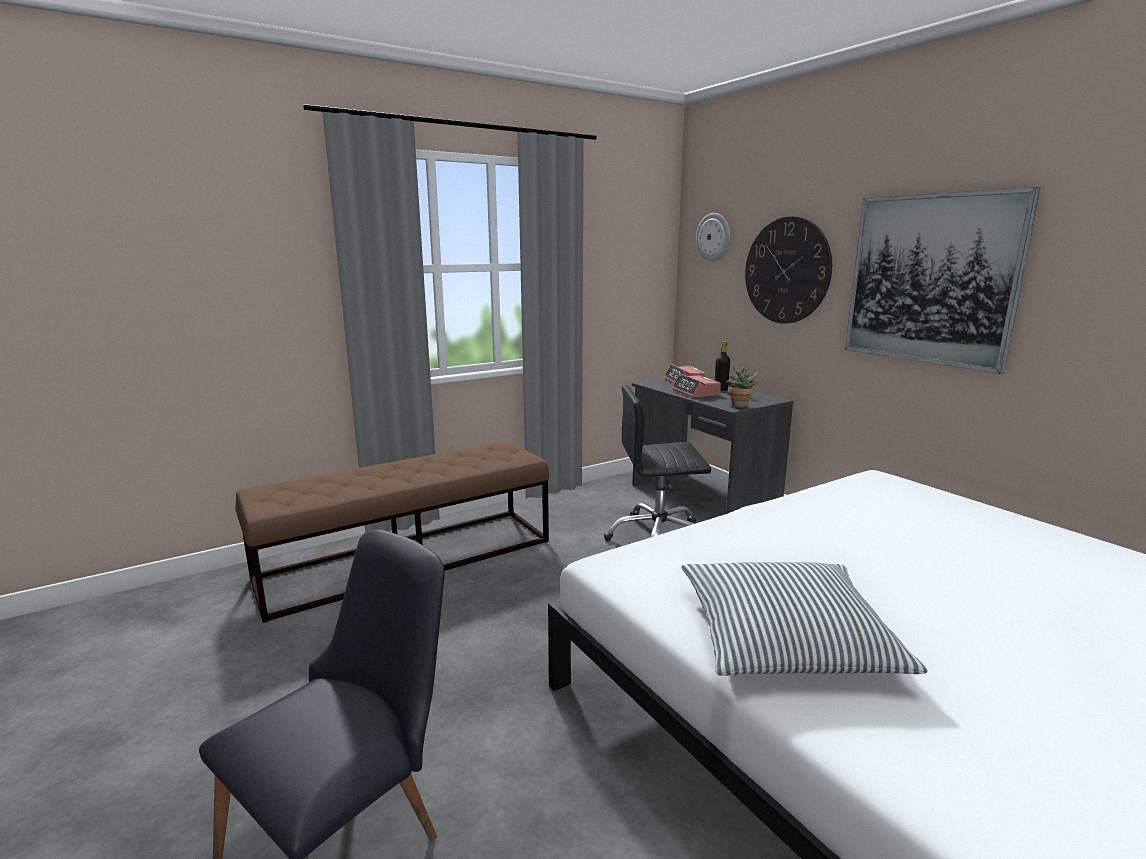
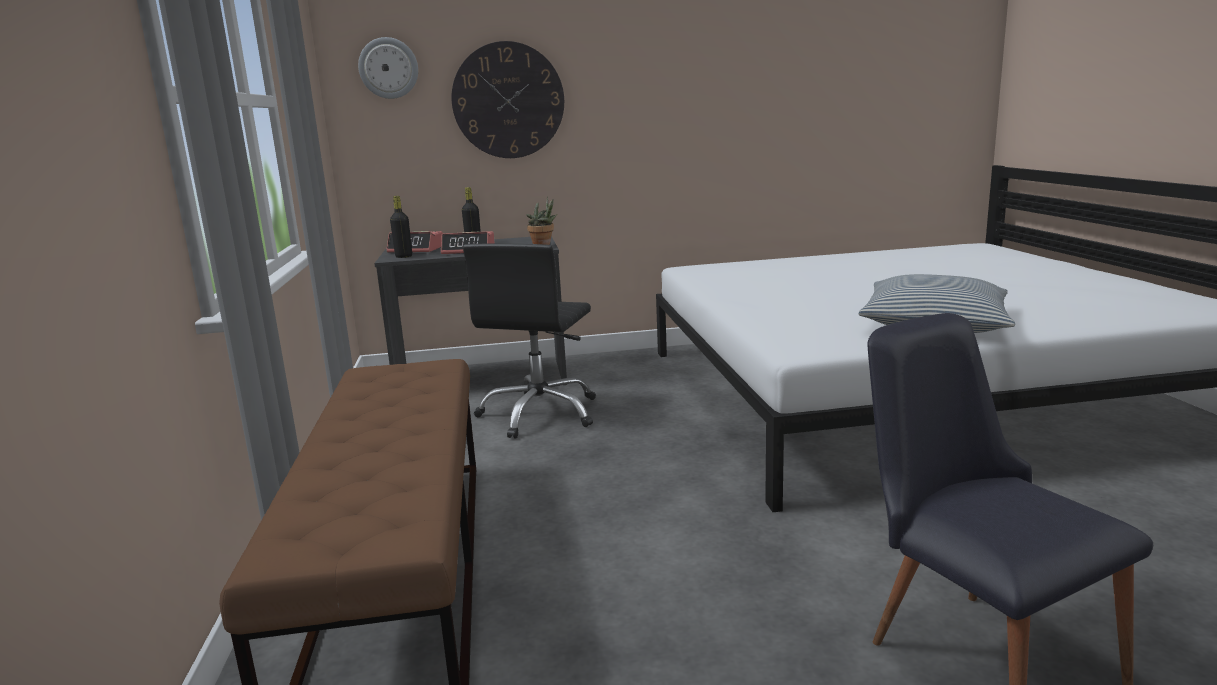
camera: 65 degrees left, 0 degrees up
(657, 384) = (404, 256): none -> black bottle
(931, 279) = (661, 95): picture -> none

